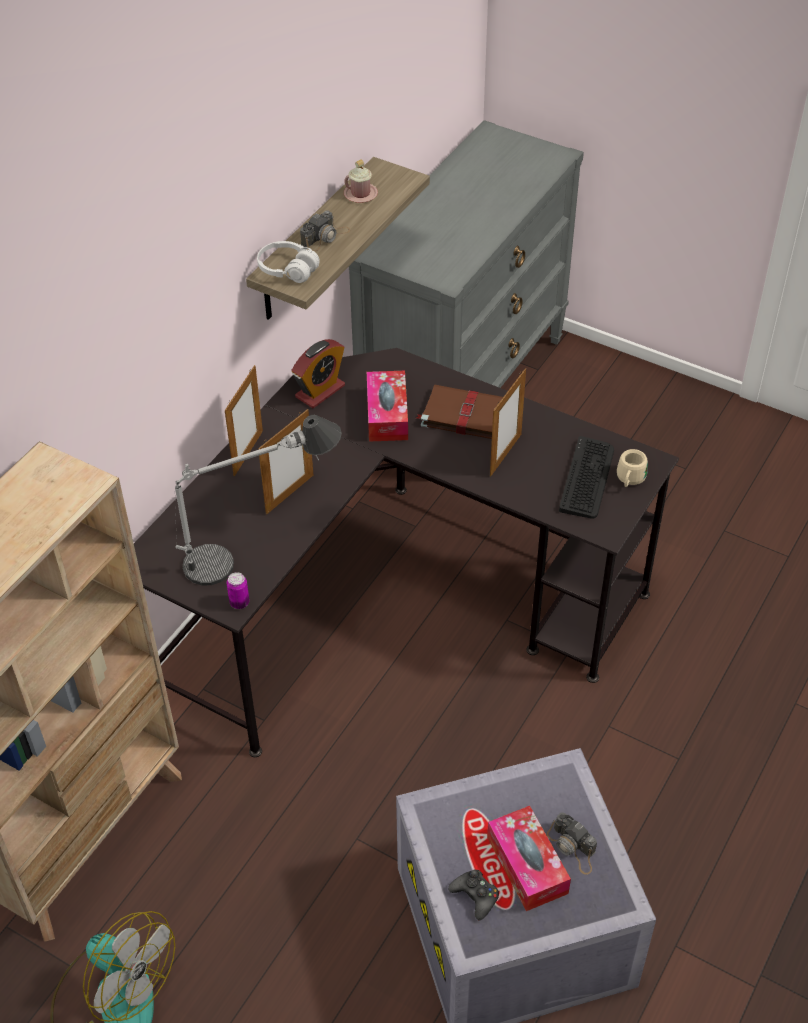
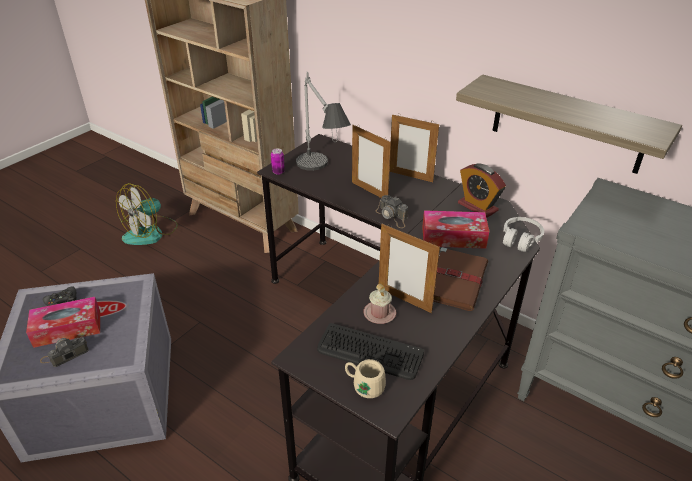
camera: 95 degrees right, 10 degrees down
(287, 270) = (494, 87): white headphones -> white headphones (520, 239)
(325, 237) = (543, 100): camera -> camera (392, 216)
(360, 194) = (614, 116): pink mug -> pink mug (379, 313)

